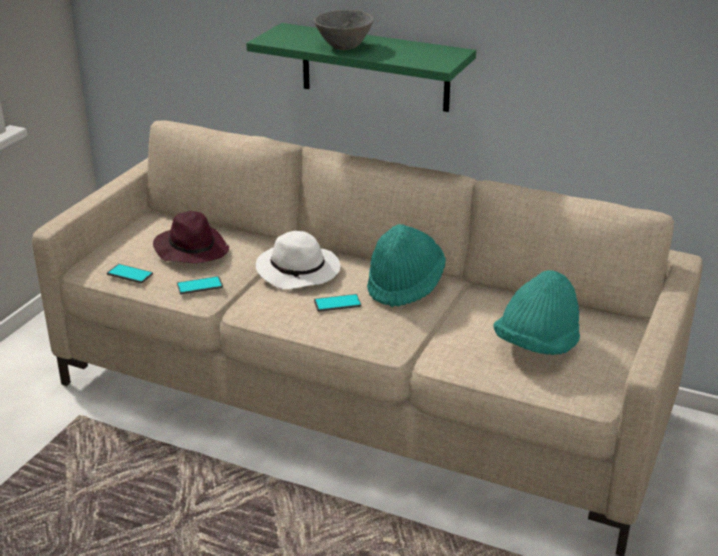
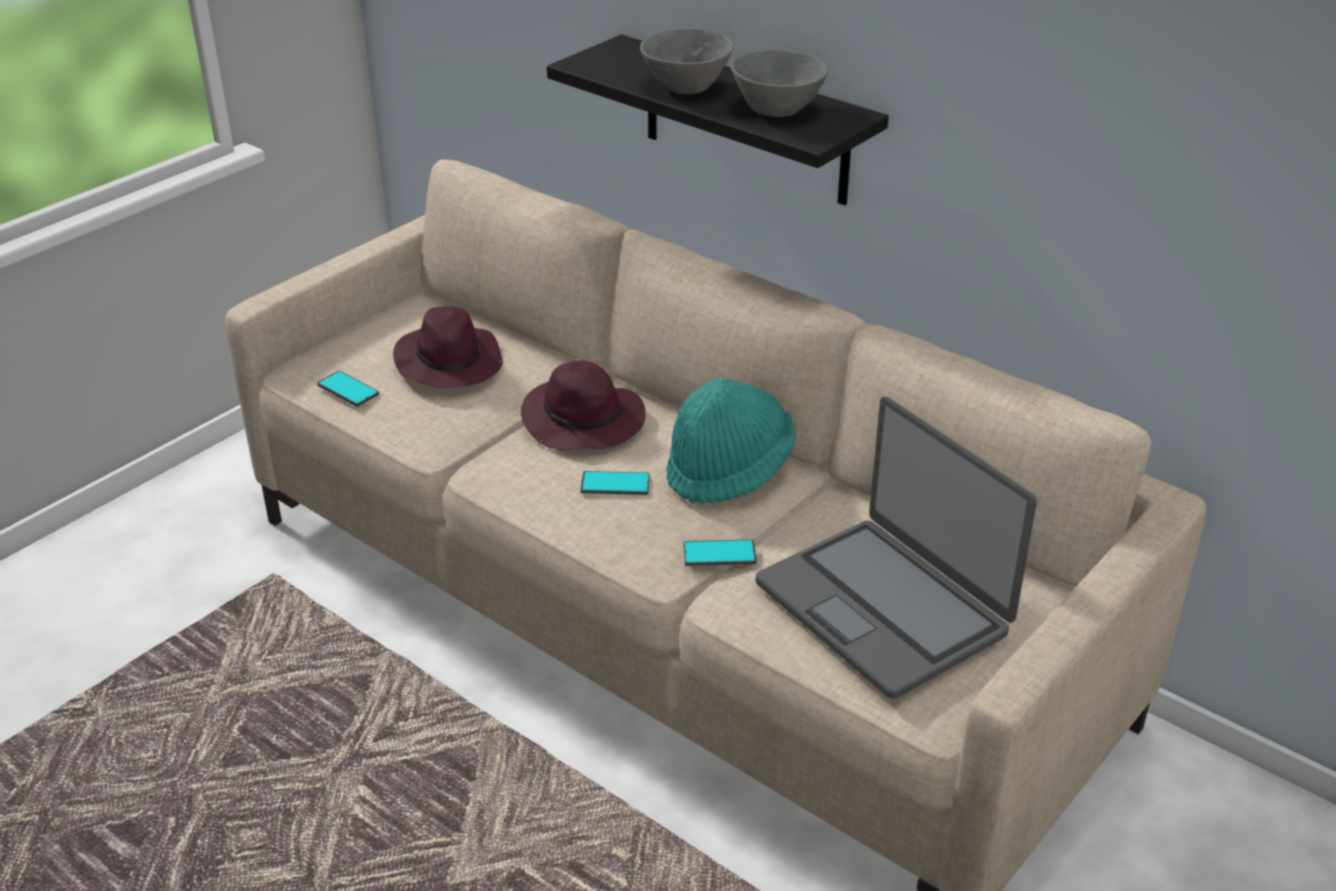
camera: 15 degrees right, 5 degrees up
(200, 286) = (435, 423): phone -> phone (719, 554)
(299, 271) = (585, 421): white hat -> purple hat
(375, 67) = (745, 121): green shelf -> black shelf
(409, 53) = (777, 110): none -> grey bowl
(536, 346) = (883, 607): turquoise hat -> laptop

